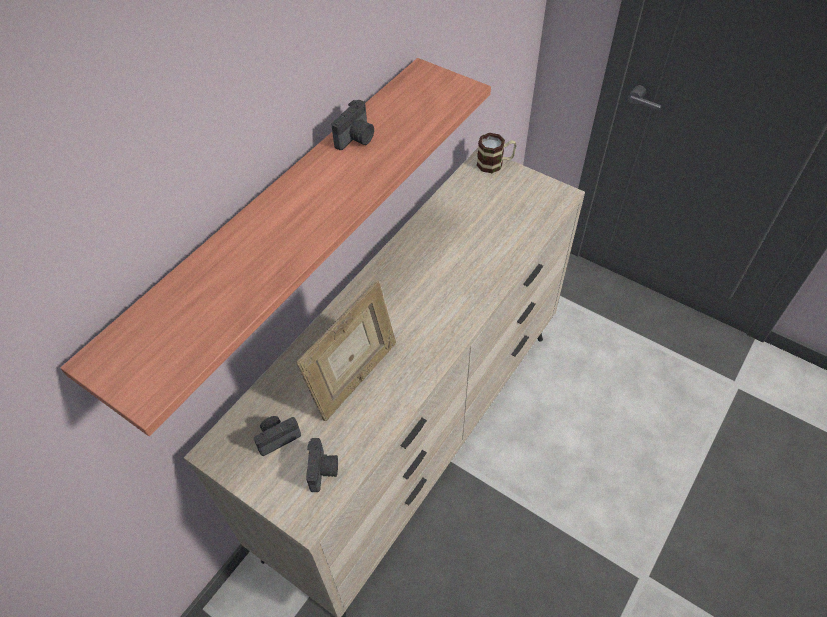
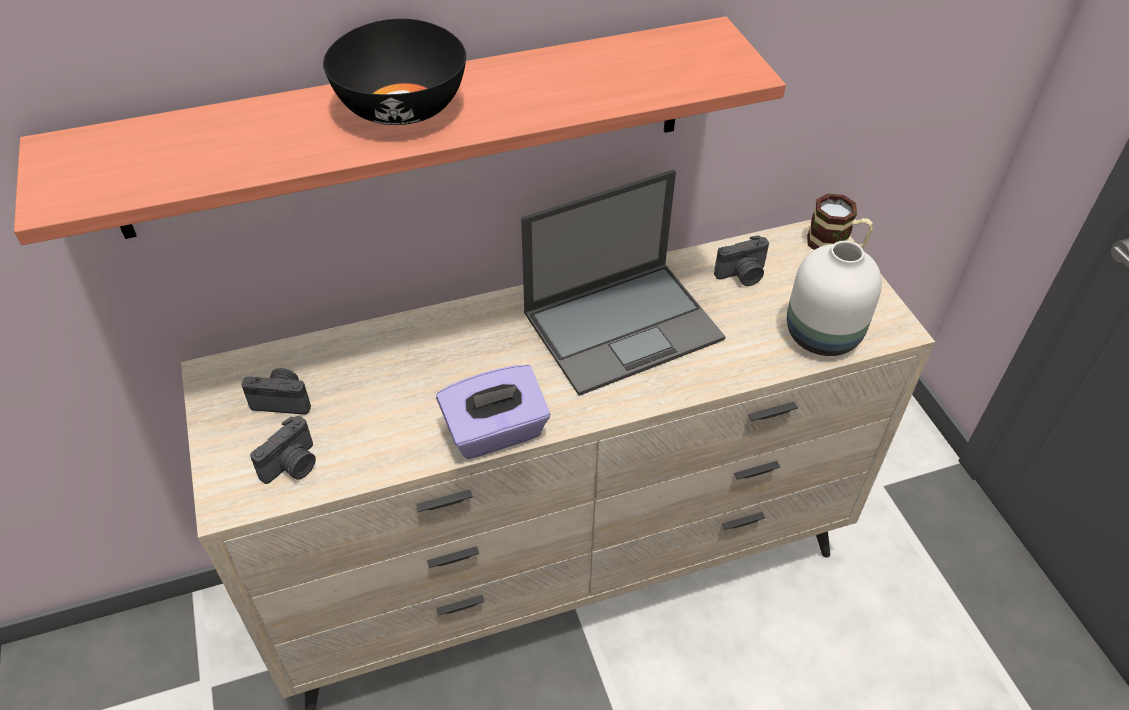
camera: 35 degrees right, 5 degrees down
(298, 208) = (400, 106): none -> black bowl
(355, 379) = (421, 392): picture frame -> none
(356, 138) = (548, 68): camera -> camera (742, 275)
(419, 375) = (495, 432): none -> purple tissue box
(430, 271) = (624, 325): none -> laptop
(533, 219) = (823, 336): none -> white vase

